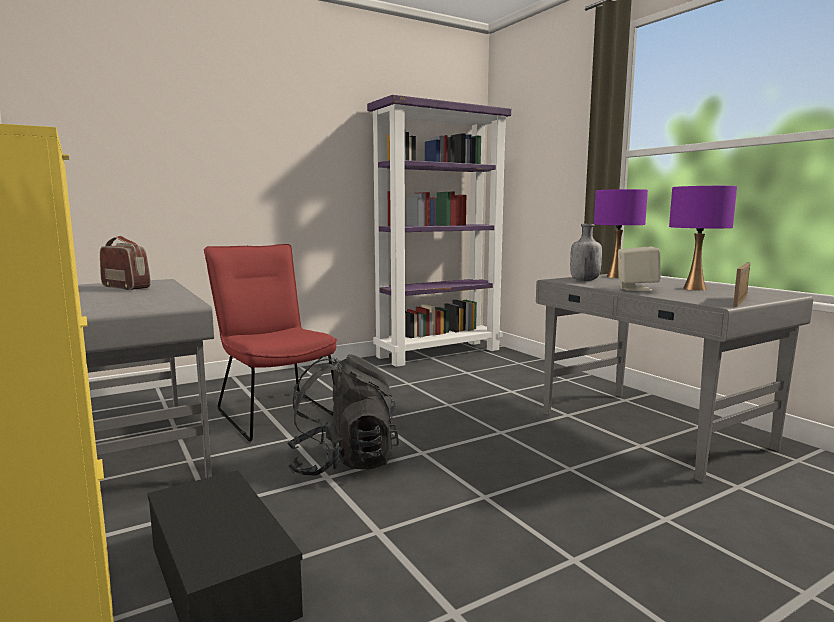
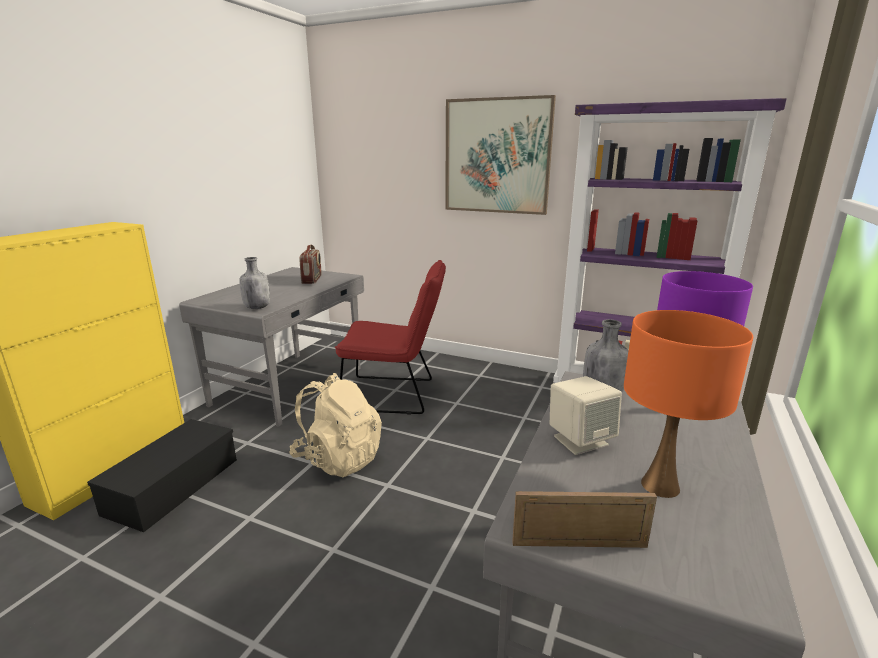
camera: 55 degrees right, 10 degrees up
(170, 305) = (257, 307): none -> grey bottle
(274, 412) = (395, 395): red chair -> red chair turned 75 degrees clockwise
(289, 141) = (497, 156): none -> picture
(343, 463) = (338, 459): black backpack -> beige backpack
(694, 289) = (659, 486): purple table lamp -> orange table lamp

